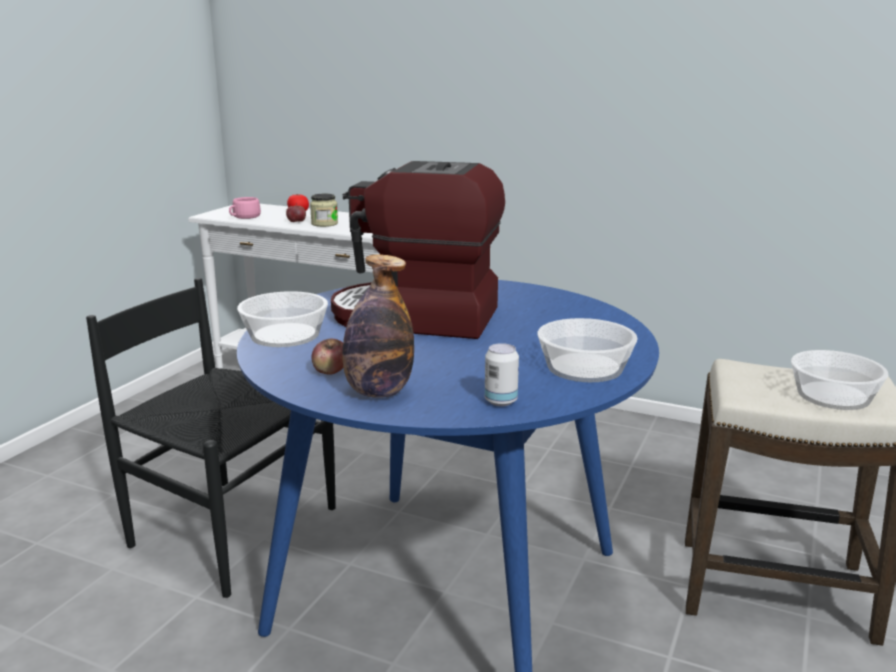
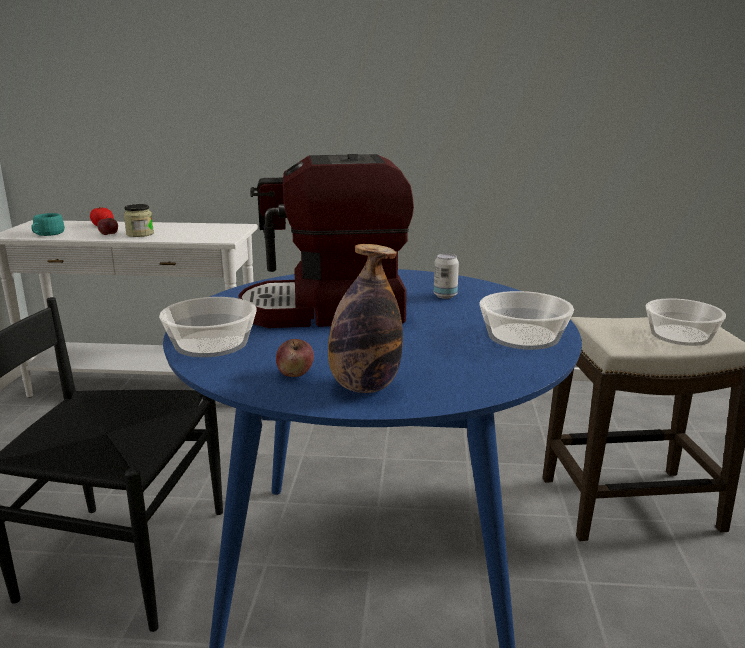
camera: 20 degrees left, 0 degrees up
(244, 217) = (47, 234): pink cup -> turquoise cup
(500, 401) = (486, 378): can -> can (445, 296)

